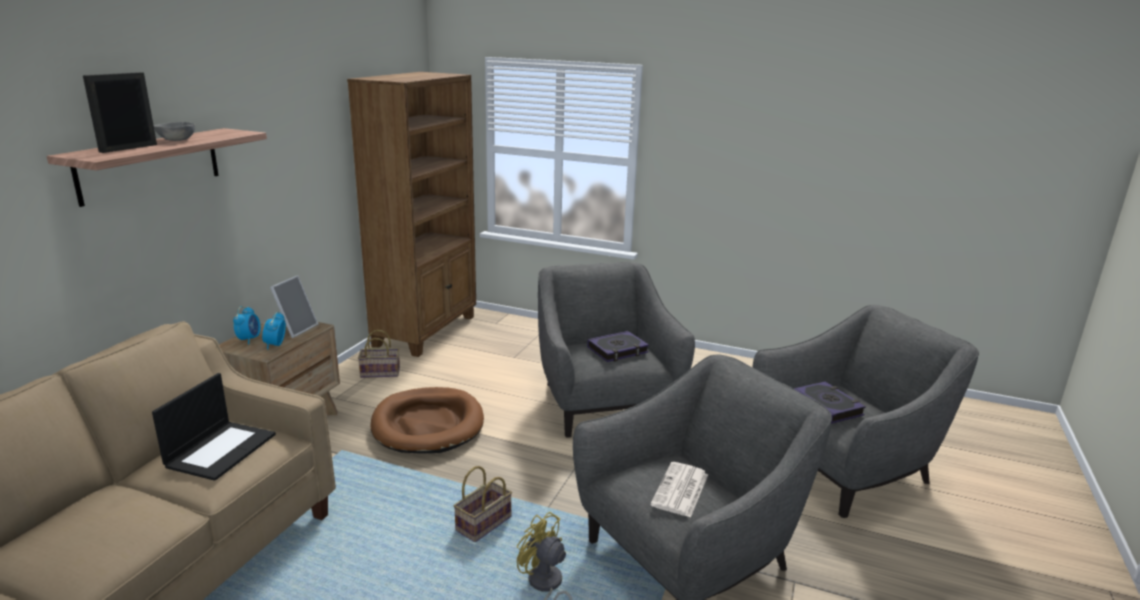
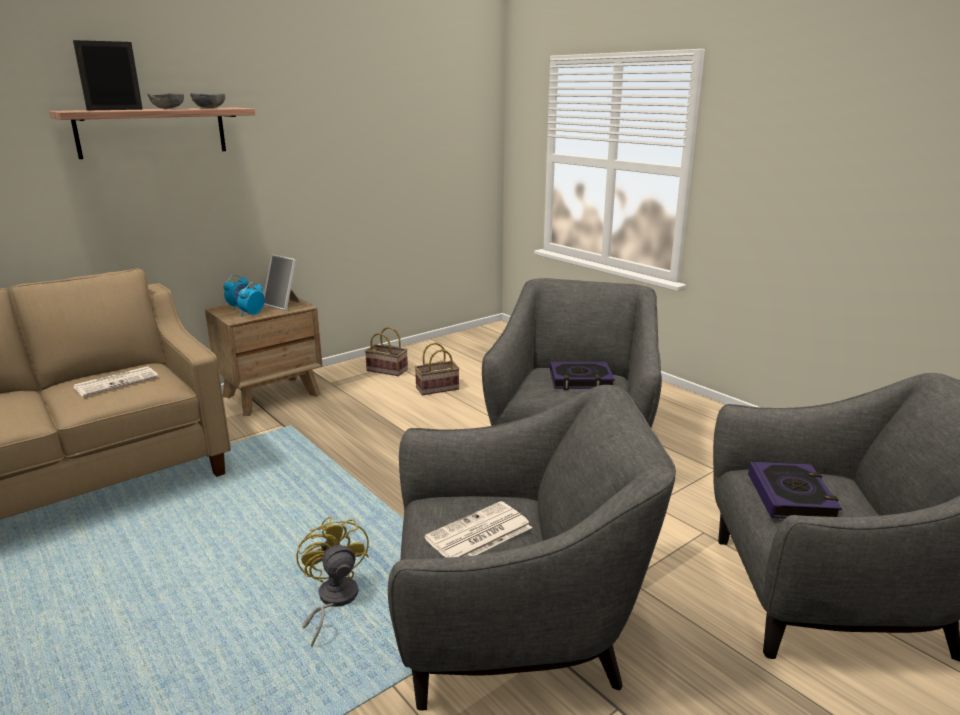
camera: 30 degrees right, 0 degrees up
(212, 134) = (209, 108): none -> grey bowl
(221, 449) = (117, 382): laptop -> newspaper
(296, 329) = (283, 305): picture frame -> picture frame turned 75 degrees clockwise
(426, 331) = (463, 343): brown bookcase -> none
(428, 425) = (382, 422): brown dog bed -> none
(483, 525) = (337, 523): basket -> basket (436, 389)

